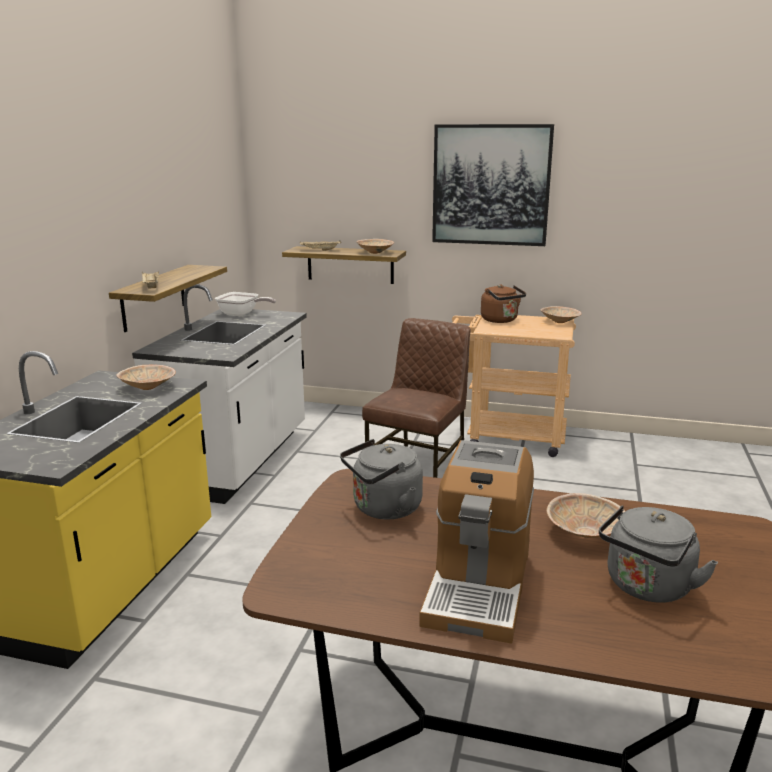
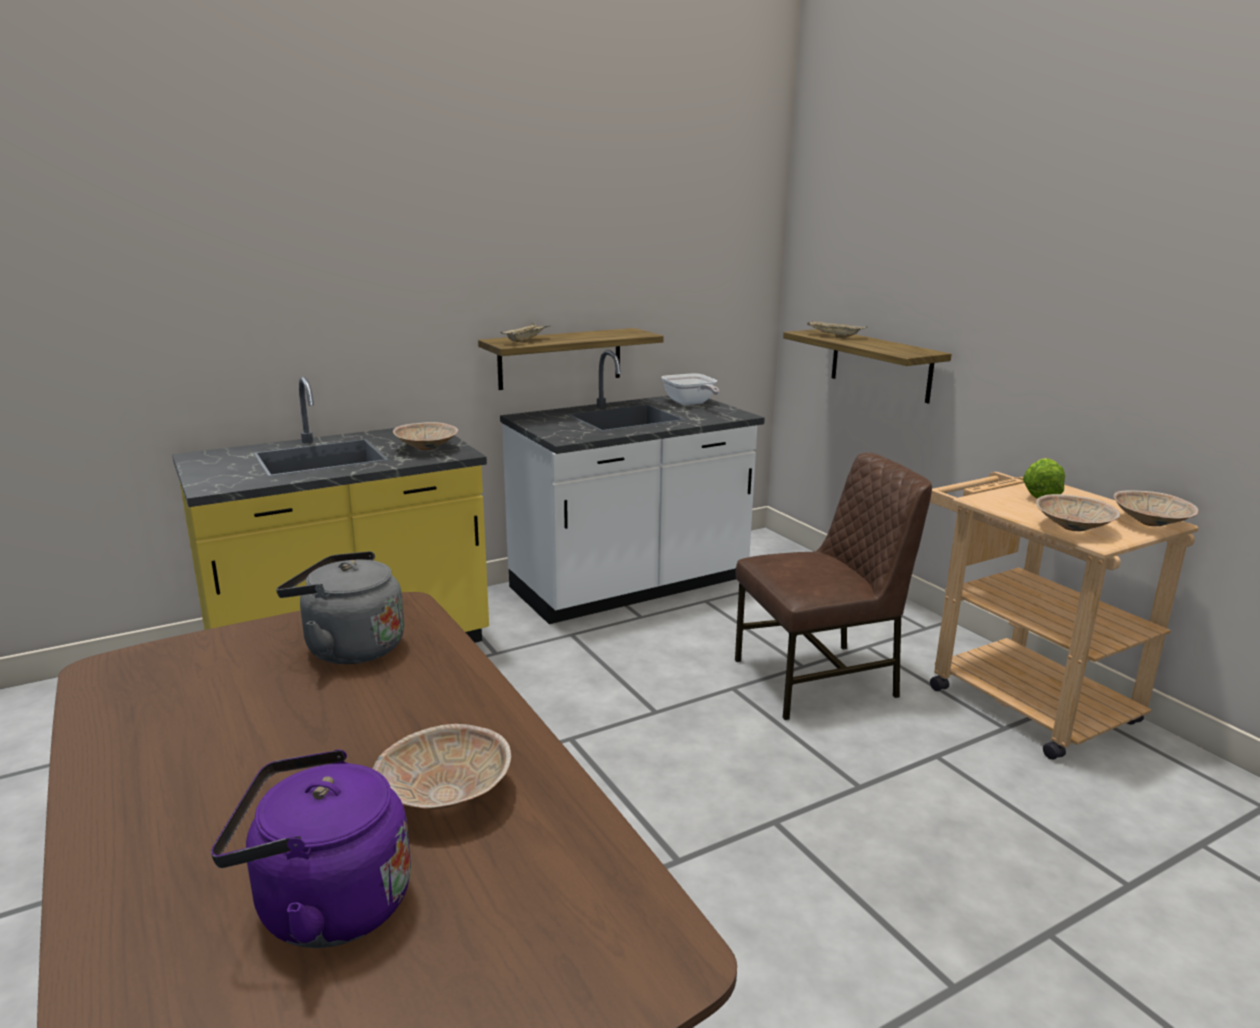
camera: 45 degrees right, 0 degrees up
(375, 253) = (894, 349): beige bowl -> beige bowl (1073, 529)
(478, 585) = (213, 771): coffee machine -> none
(491, 185) = (1091, 254): picture -> none
(501, 320) = (1040, 494): brown kettle -> lettuce
(646, 588) = (324, 906): grey kettle -> purple kettle

